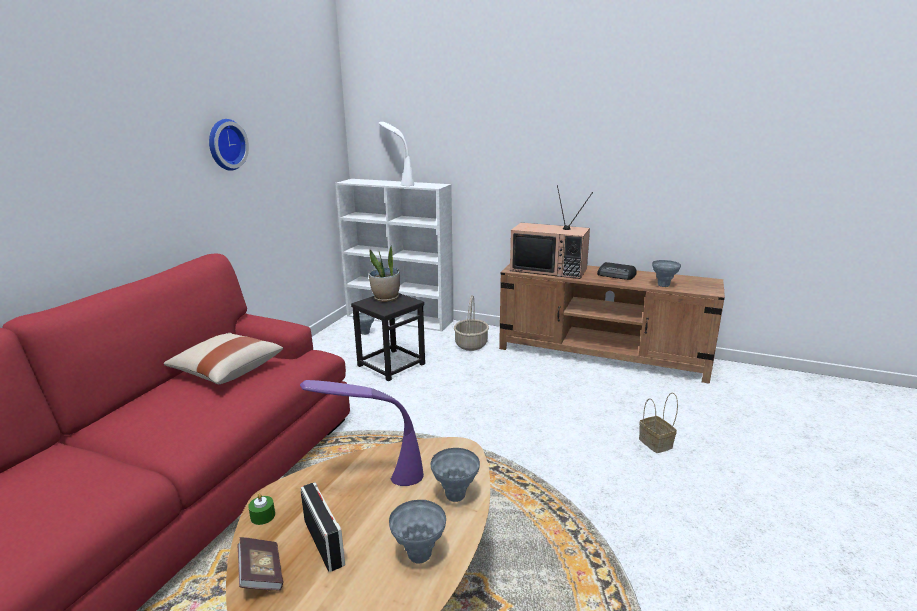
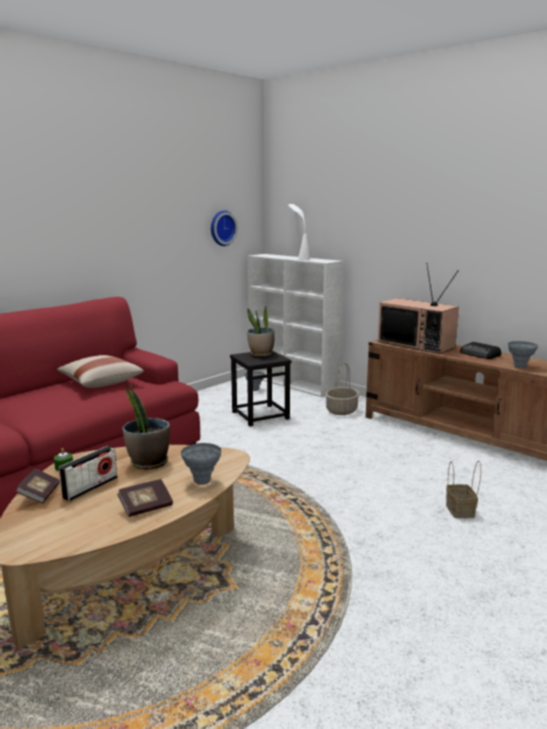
camera: 20 degrees right, 5 degrees down
(225, 144) = (144, 214): wall clock -> wall clock (221, 228)
(324, 542) = (90, 488): radio -> radio turned 45 degrees clockwise
(369, 482) = (148, 463): purple table lamp -> potted plant
(419, 556) = (146, 507): grey vase -> book

